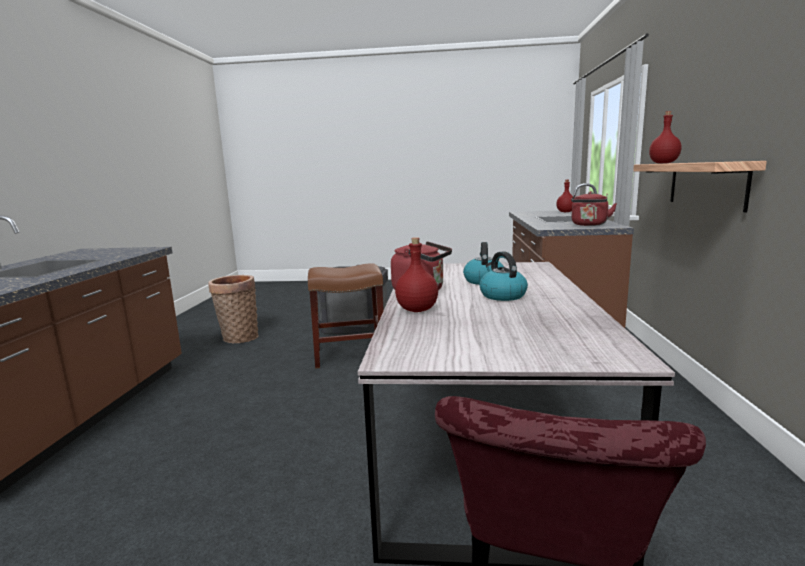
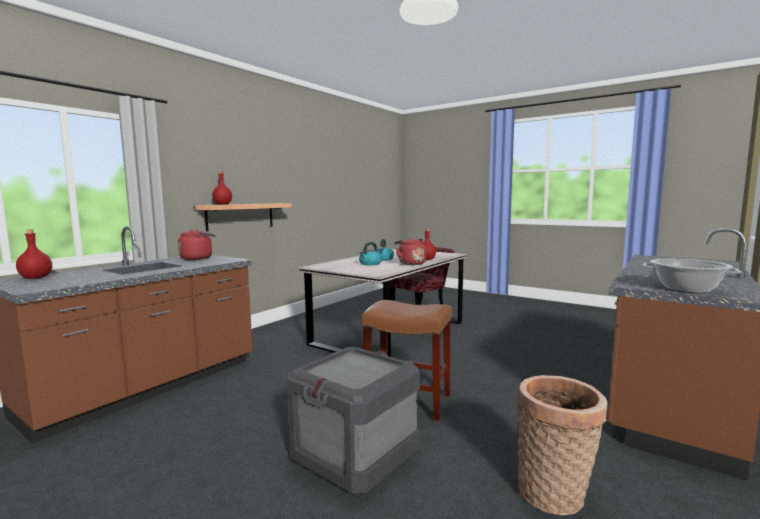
camera: 150 degrees left, 5 degrees down
(110, 250) = (687, 289): none -> cooking pot

